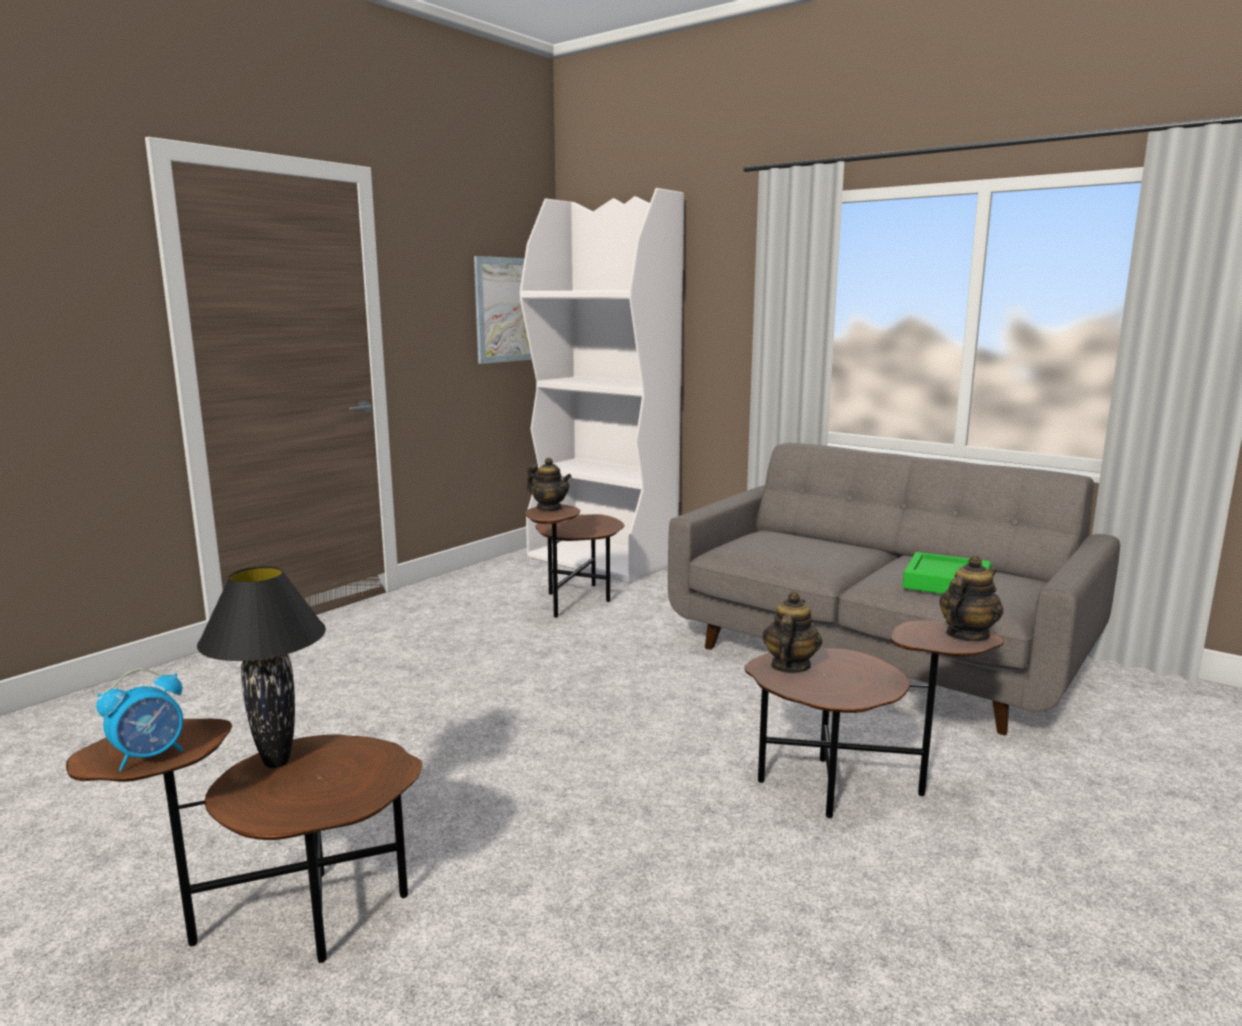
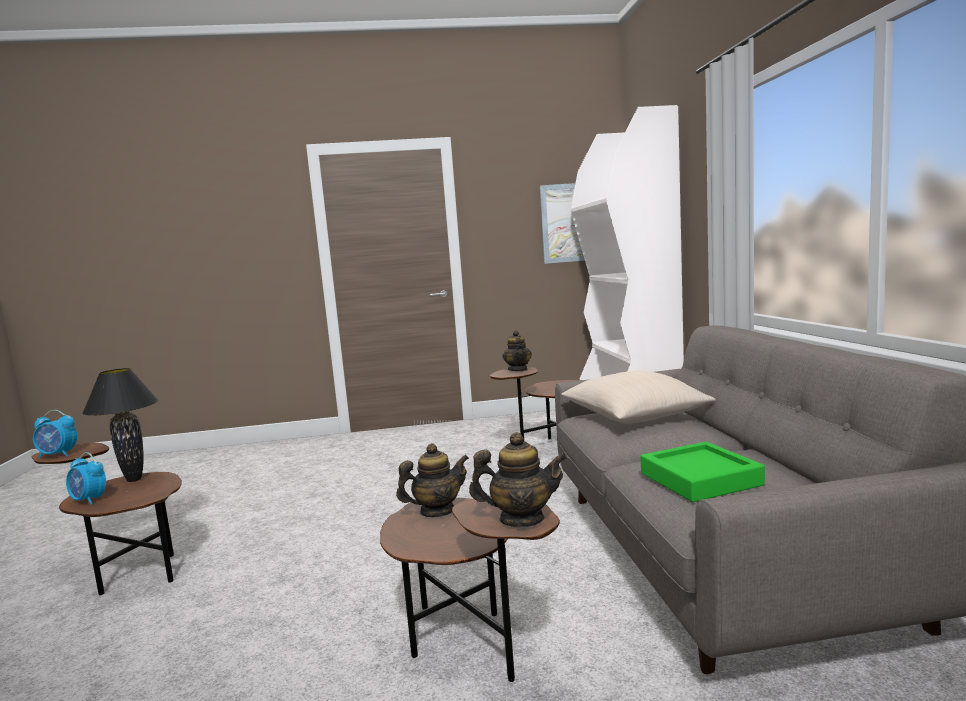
camera: 45 degrees right, 5 degrees down
(290, 808) = (89, 500): none -> alarm clock
(774, 543) = (634, 416): none -> beige pillow

